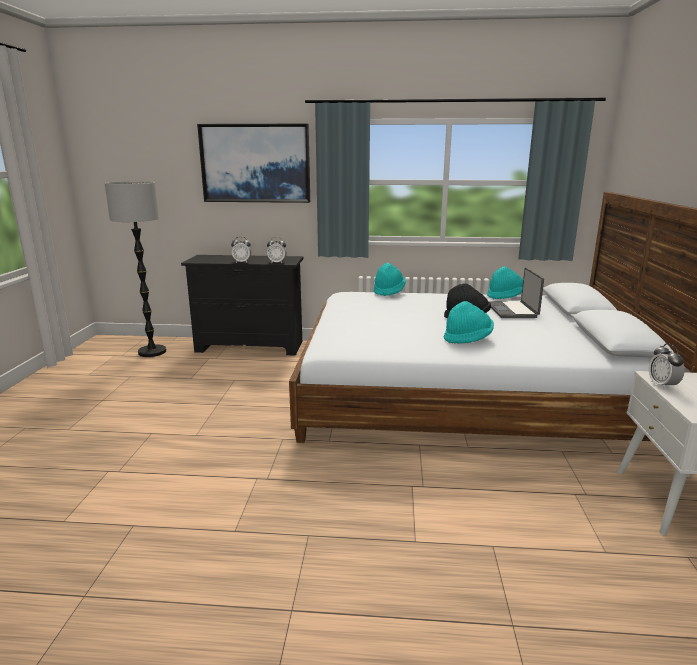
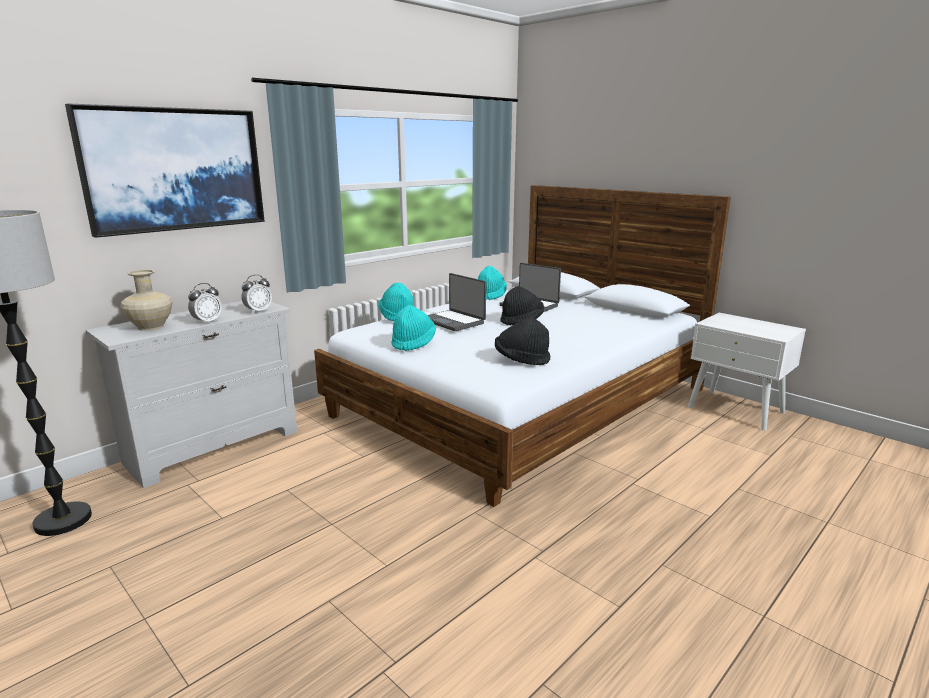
camera: 50 degrees left, 0 degrees up
(217, 259) = (150, 327): none -> beige vase
(250, 346) = (215, 447): black dresser -> white dresser
(381, 340) = (521, 360): none -> black hat
(413, 304) = (453, 321): none -> laptop
(467, 339) = (568, 336): turquoise hat -> turquoise hat (413, 343)
(662, 385) = (726, 327): alarm clock -> none

